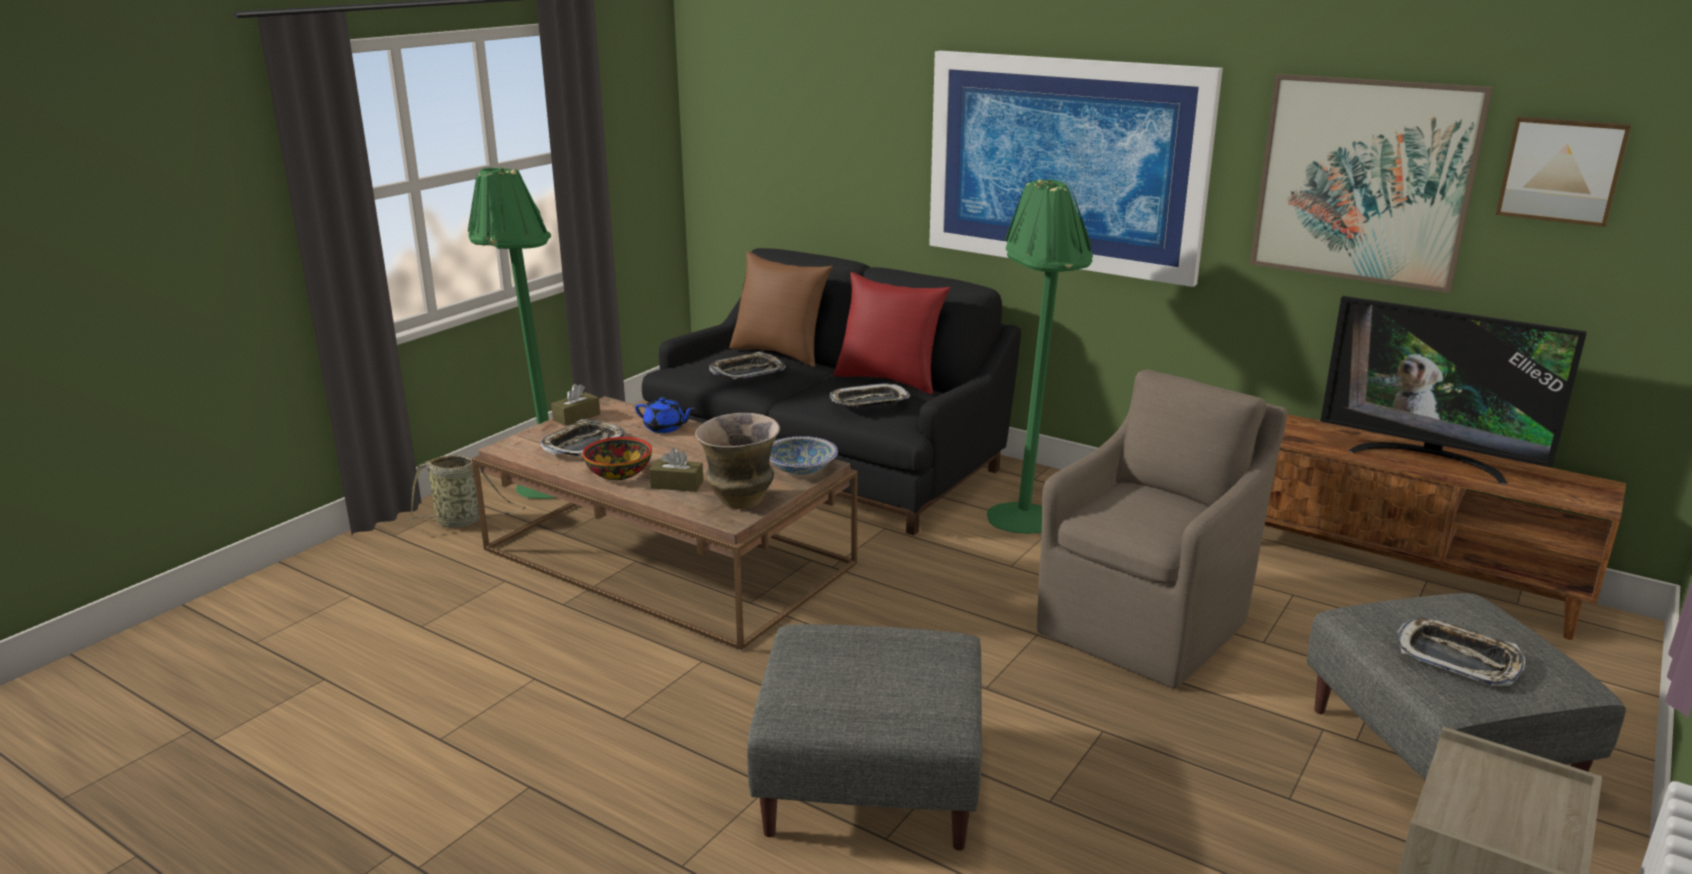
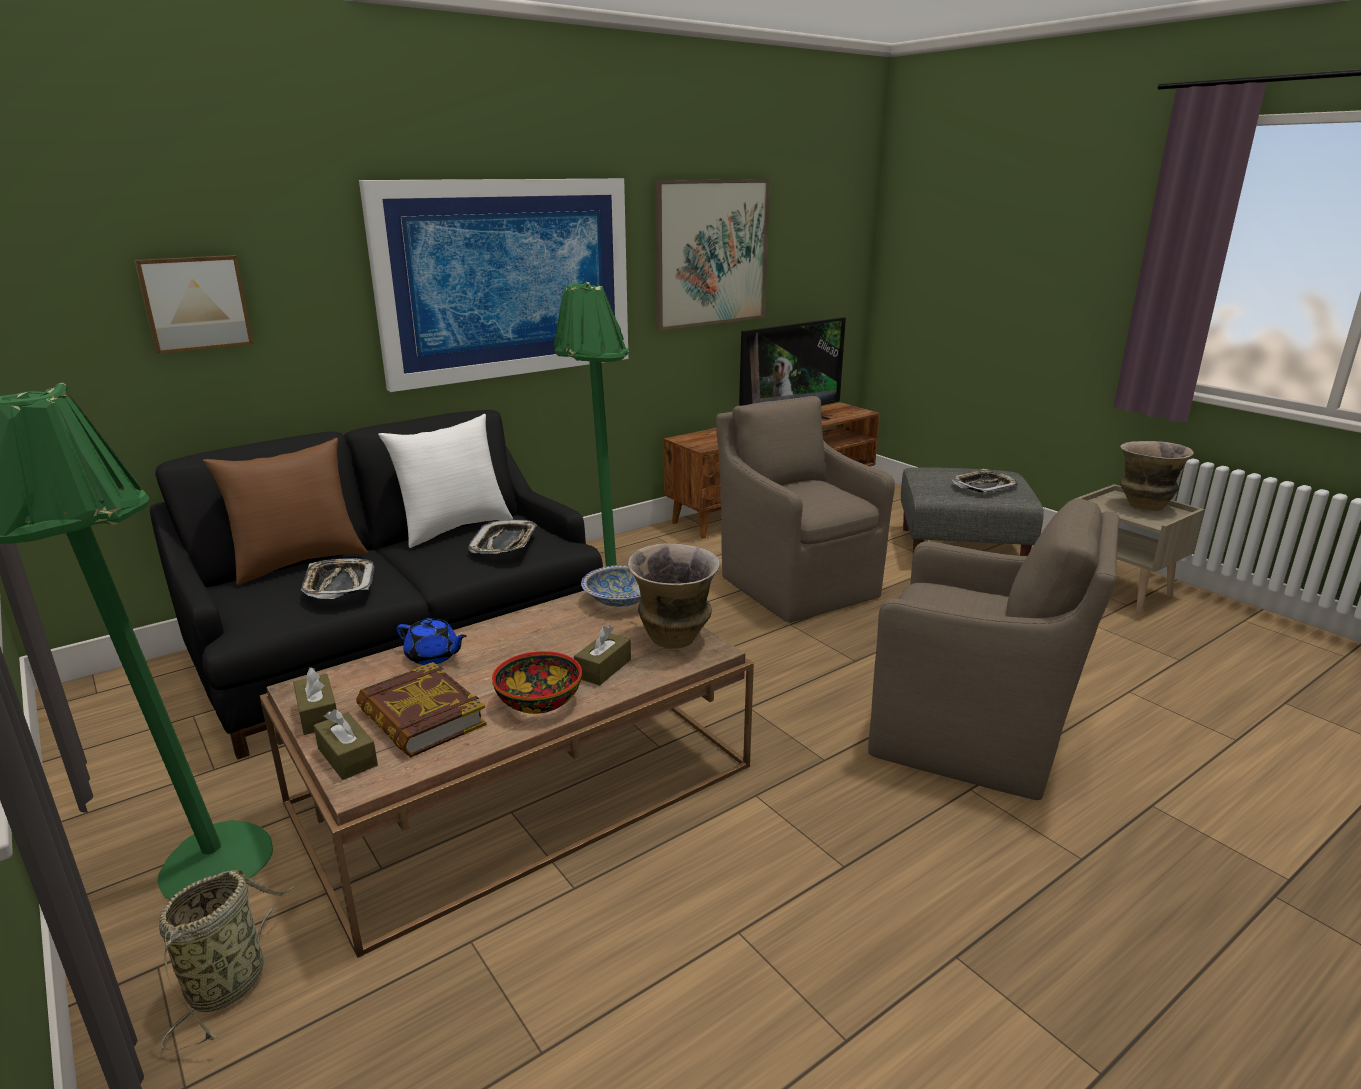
camera: 70 degrees left, 0 degrees up
(533, 437) = (347, 757): none -> brown tissue box
(583, 444) = (421, 718): tray -> book
(665, 428) = (433, 656): blue teapot -> blue teapot turned 75 degrees clockwise
(869, 784) = (972, 738): grey ottoman -> brown armchair
(889, 380) = (454, 528): red pillow -> white pillow
(1527, 814) = (1143, 506): none -> vase
(1561, 170) = (798, 228): picture -> picture (195, 303)

